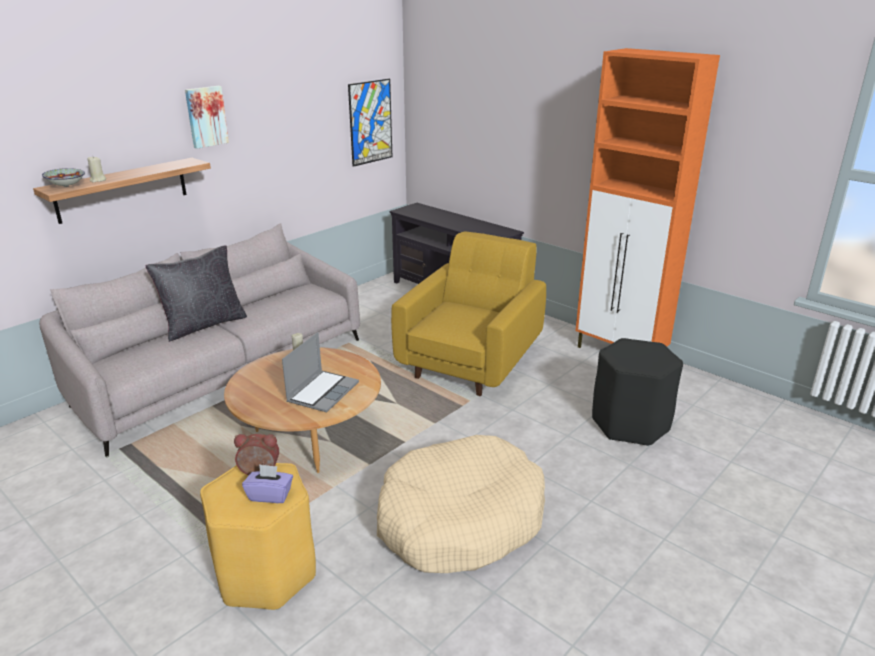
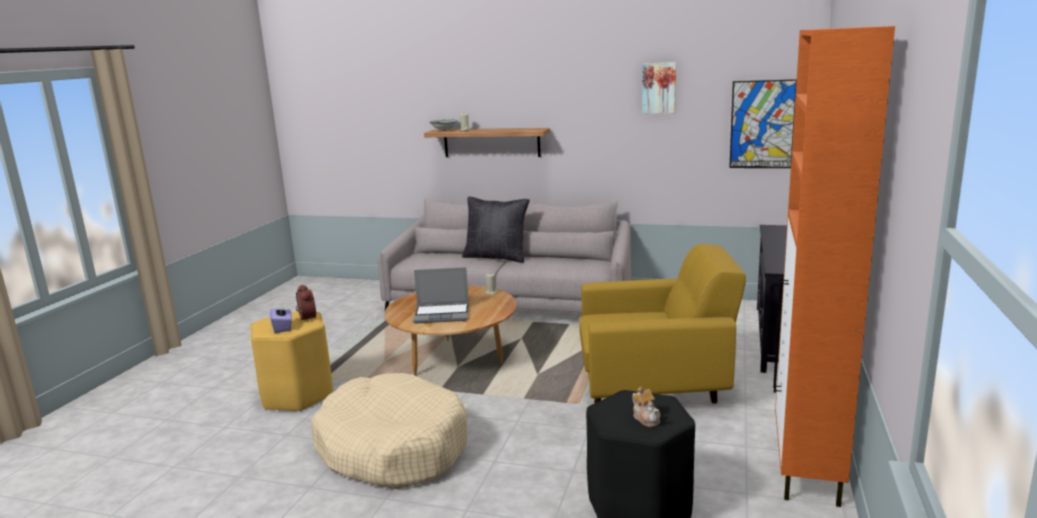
camera: 65 degrees right, 10 degrees down
(206, 116) = (567, 96): picture -> picture (659, 88)
(651, 355) = (646, 418): none -> teapot

